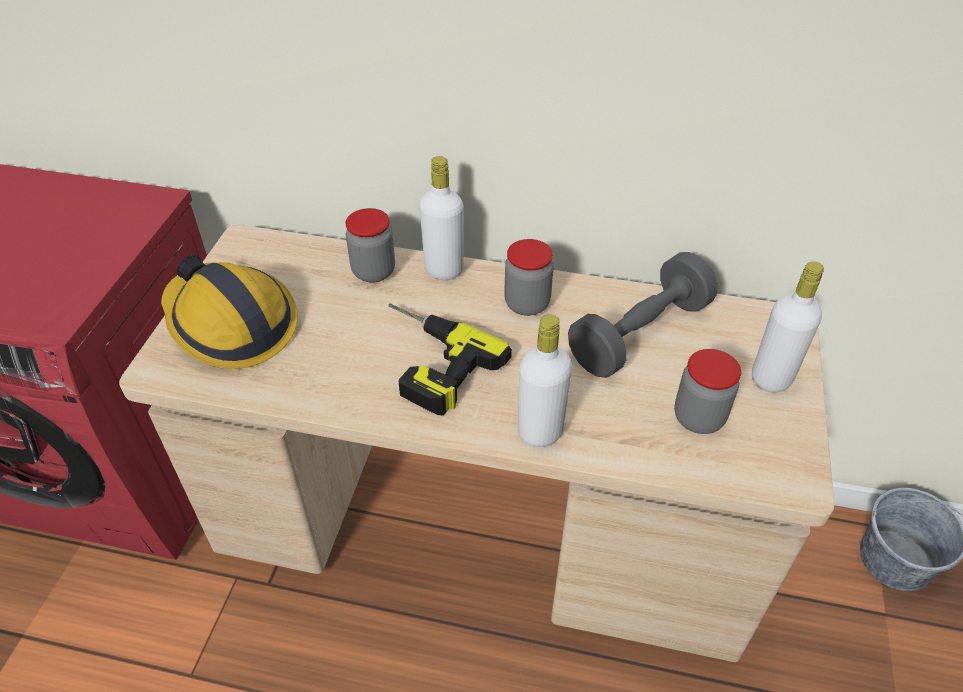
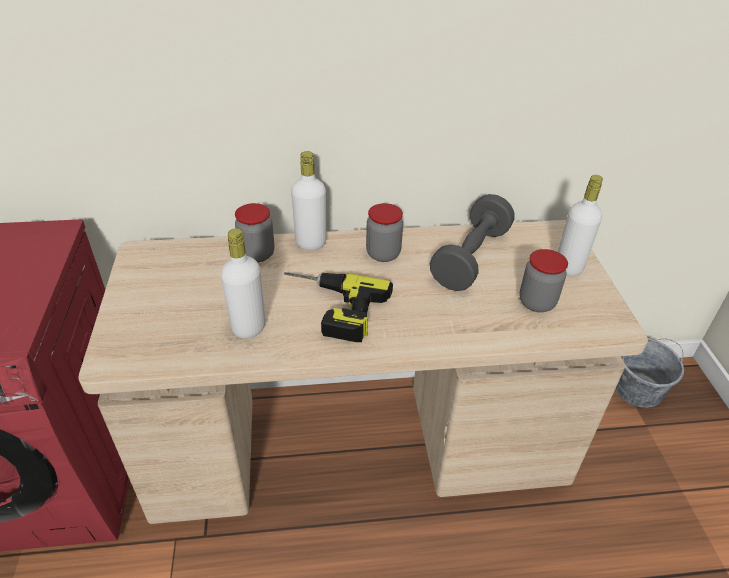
camera: 20 degrees left, 5 degrees down
(231, 324) = (158, 314): hard hat -> none
(540, 431) = (436, 336): white bottle -> white bottle (248, 327)

